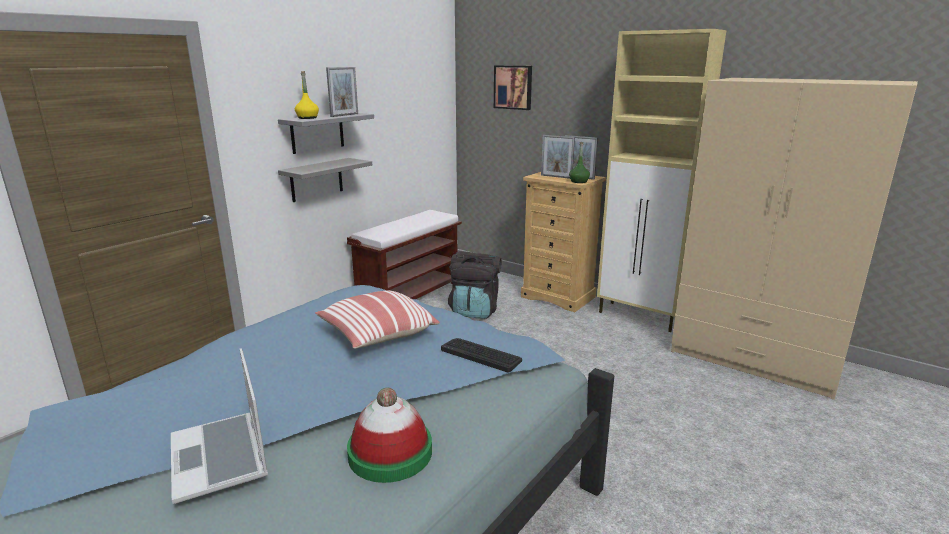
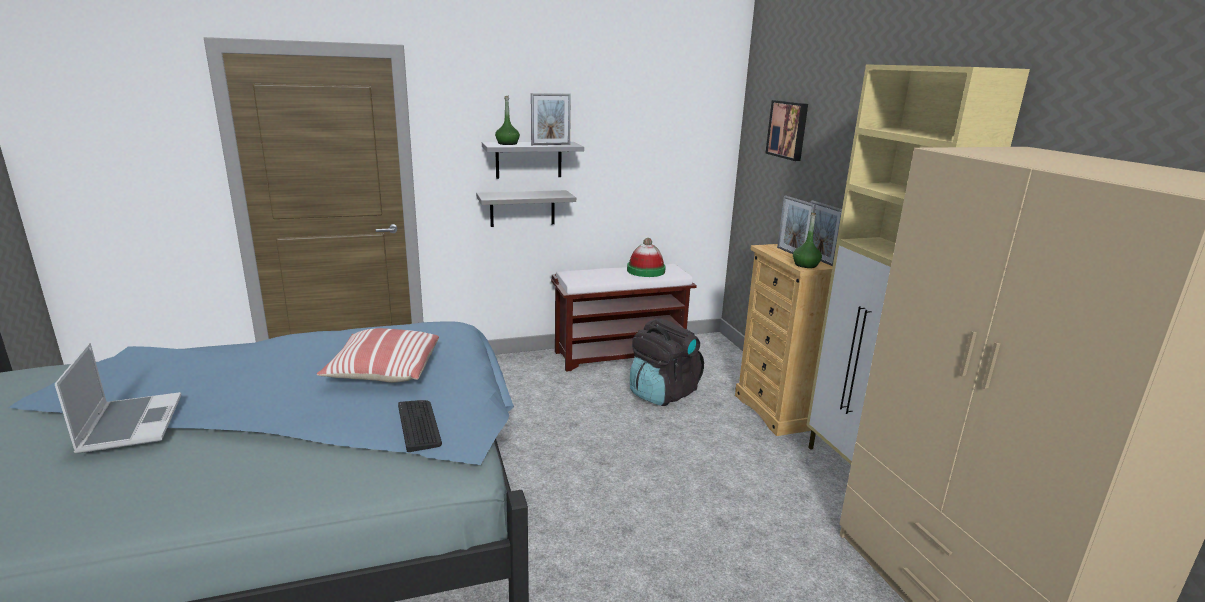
camera: 35 degrees right, 0 degrees up
(221, 457) = (130, 424): laptop -> laptop turned 150 degrees clockwise
(307, 118) = (507, 144): yellow bottle -> green bottle
(390, 453) = (217, 476): hat -> hat (646, 271)

